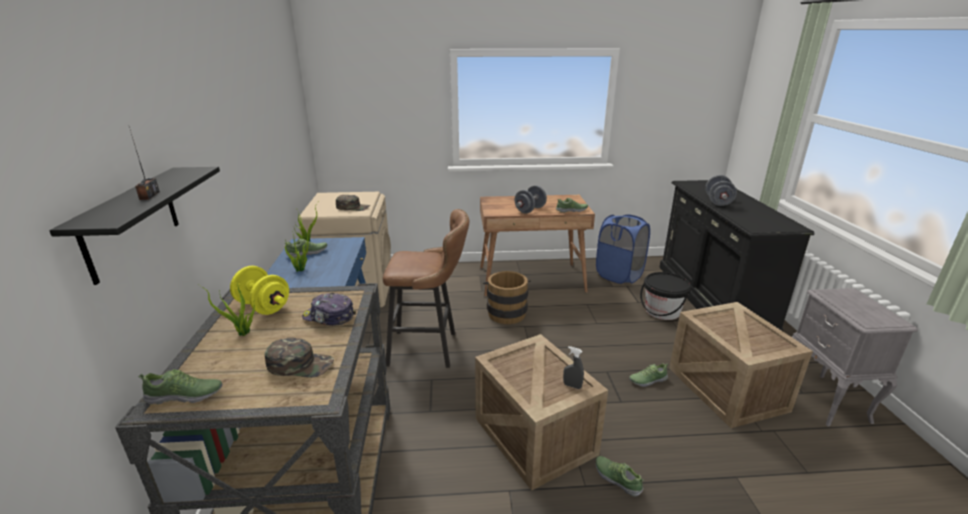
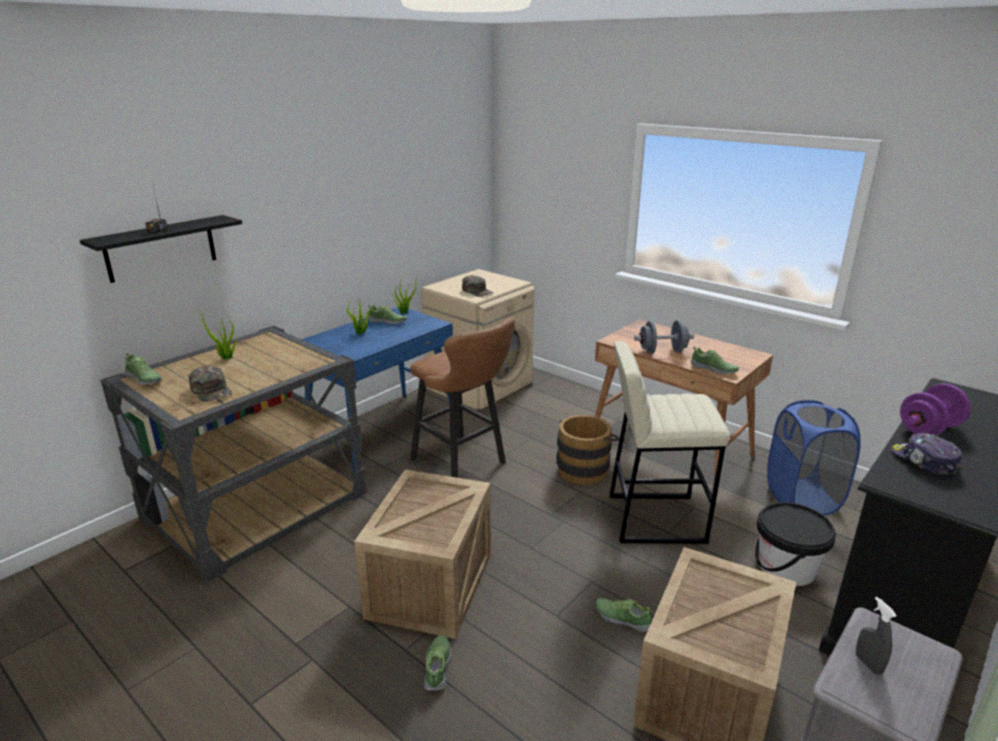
camera: 45 degrees right, 0 degrees up
(263, 306) = (265, 346): yellow dumbbell -> none
(329, 317) = (280, 369): cap -> cap (923, 461)
(572, 386) = (434, 537): grey spray bottle -> grey spray bottle (868, 664)
(580, 320) = (653, 518): none -> beige stool
(718, 202) = (929, 429): grey dumbbell -> purple dumbbell

